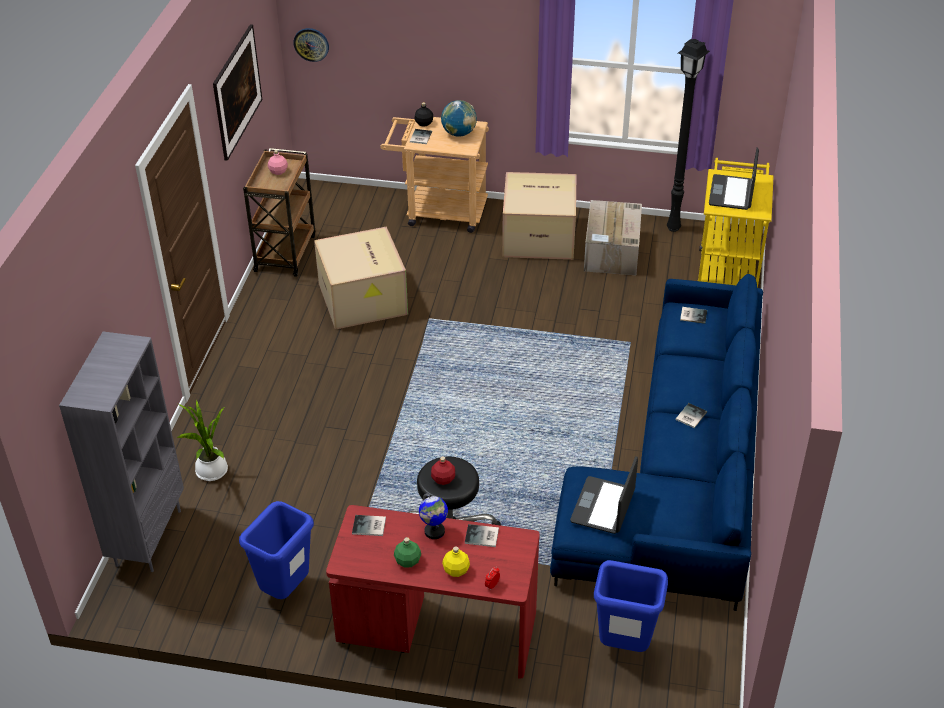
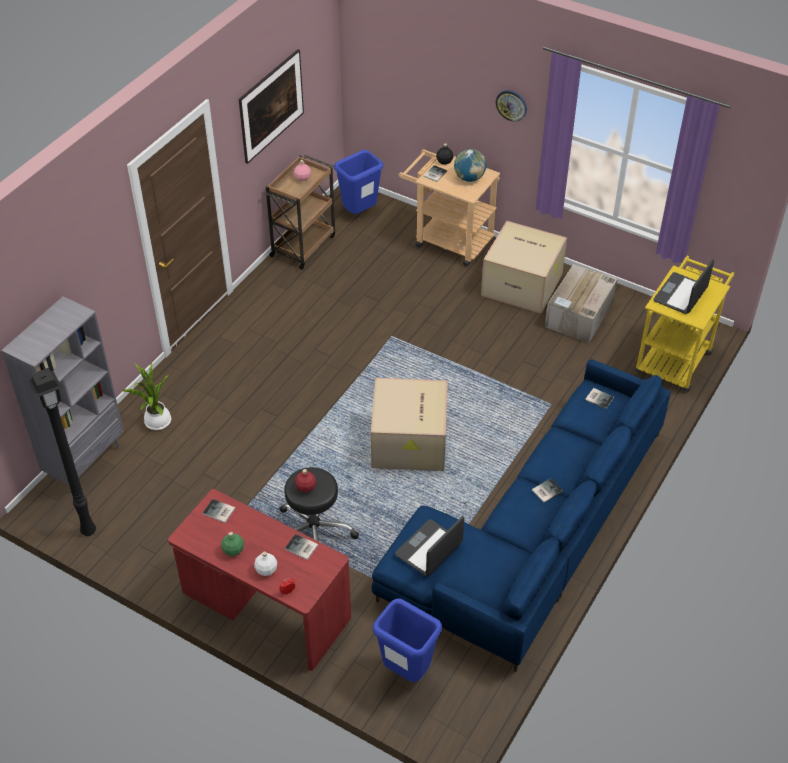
camera: 20 degrees right, 5 degrees up
(286, 590) = (166, 538): blue trash can -> blue trash can (360, 213)
(311, 44) = (363, 71): wall clock -> wall clock (511, 105)
(364, 299) = (346, 304): cardboard box -> cardboard box (410, 443)
(434, 531) = (266, 531): globe -> none
(456, 570) = (266, 569): yellow bottle -> white bottle
(672, 228) = (645, 306): black floor lamp -> black floor lamp (87, 531)

